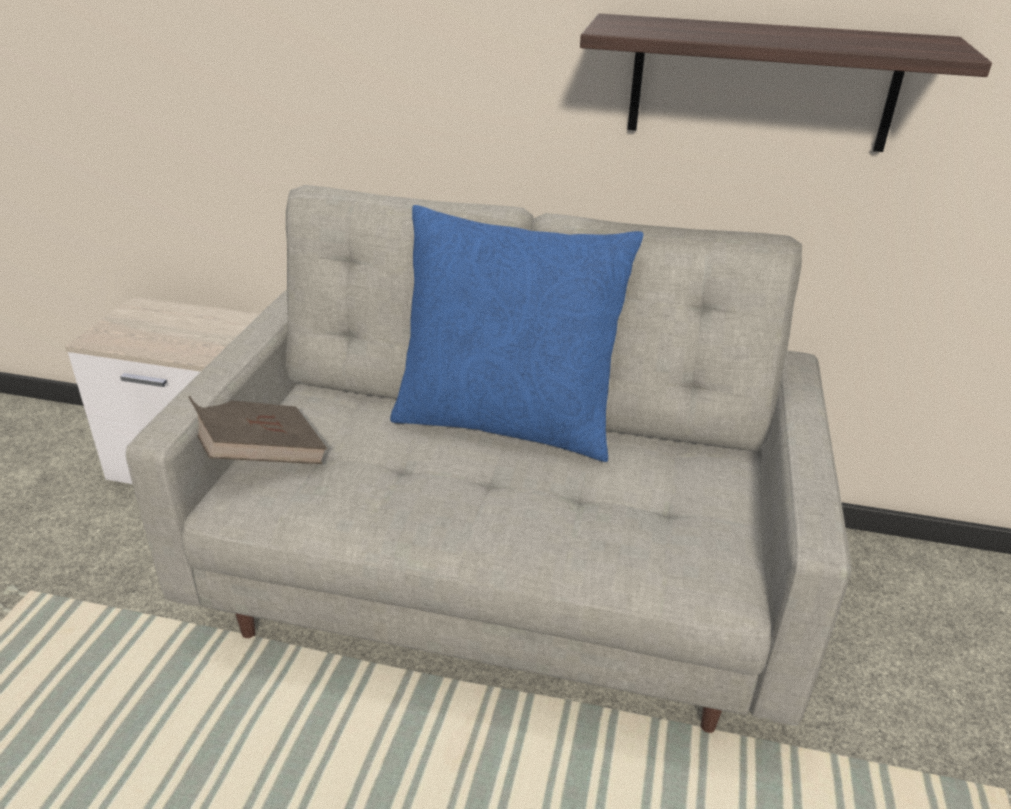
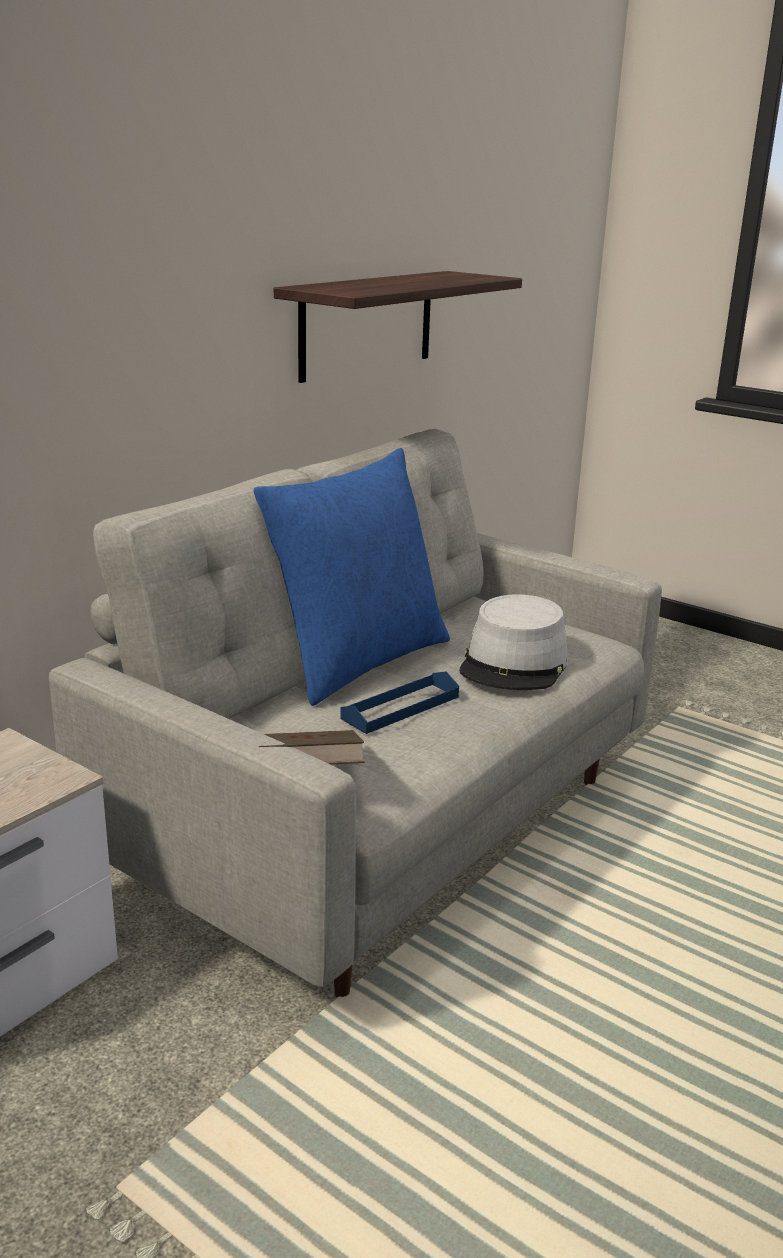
camera: 65 degrees left, 10 degrees down
(424, 470) = (400, 707): none -> blue tray
(586, 519) = (514, 664): none -> grey hat

